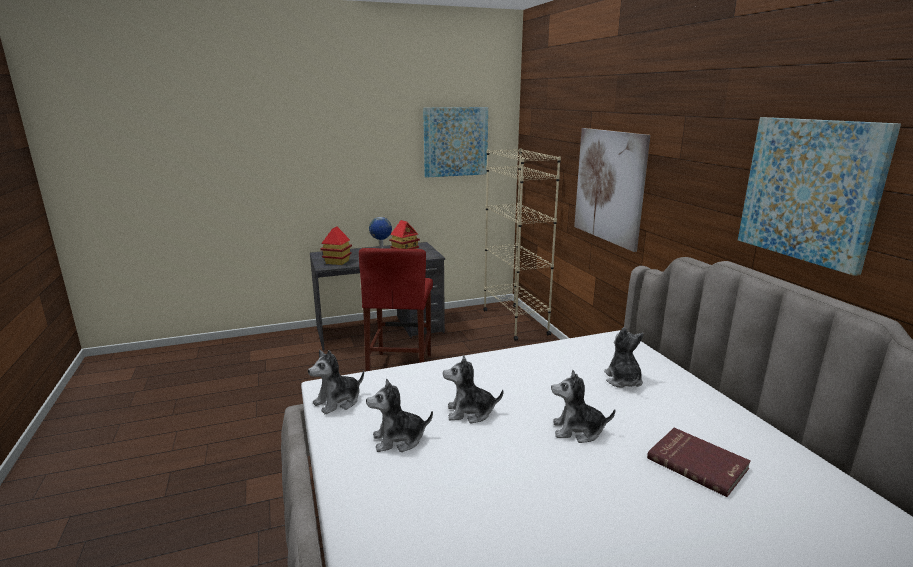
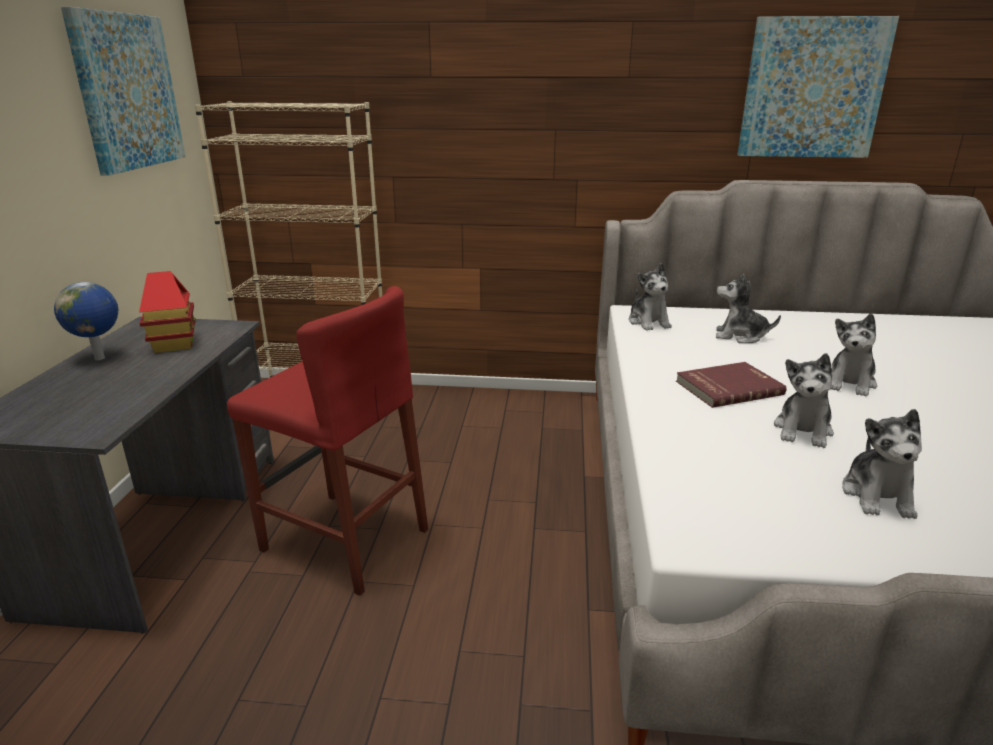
camera: 65 degrees left, 5 degrees up
(337, 262) = (90, 414): toy house -> none
(338, 401) = (752, 533): plush toy -> plush toy (648, 322)
(609, 186) = (496, 133): picture -> none
(698, 463) = (905, 352): red book -> red book (727, 387)

